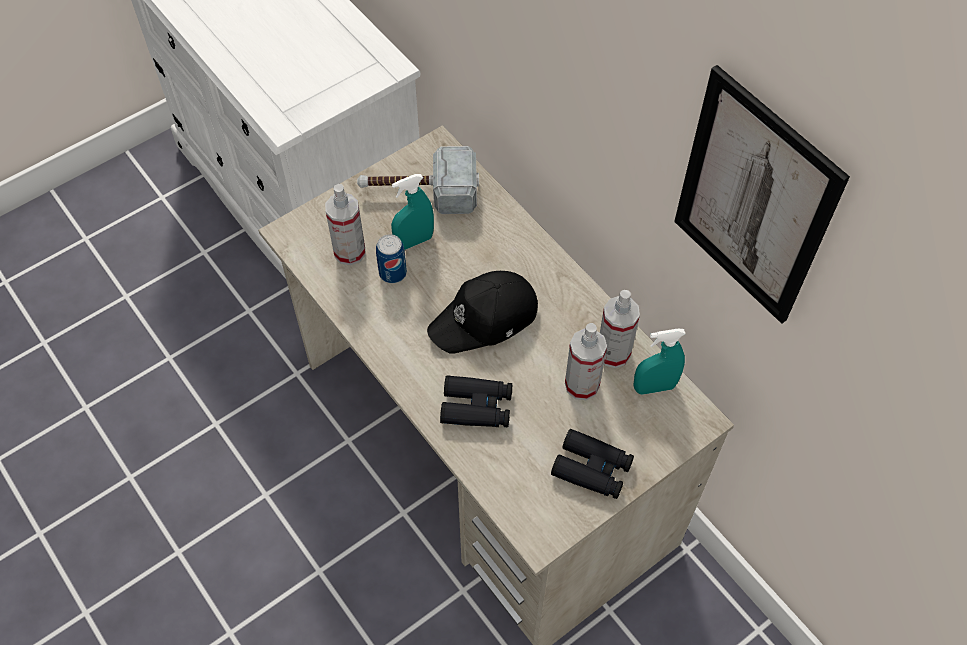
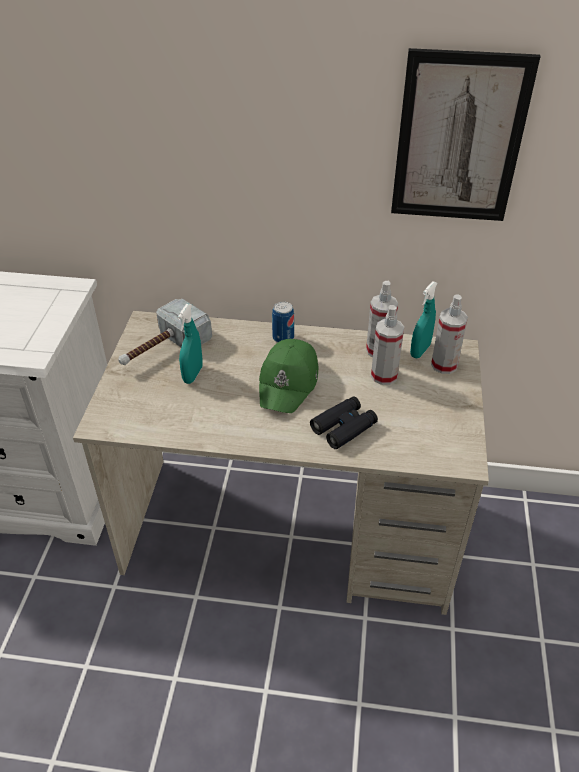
camera: 45 degrees left, 15 degrees down
(349, 252) = (157, 406): spray bottle -> spray bottle (444, 365)
(392, 273) = (201, 398): can -> can (283, 338)
(485, 319) = (289, 383): black cap -> green cap
(592, 468) = (444, 409): black binoculars -> none

